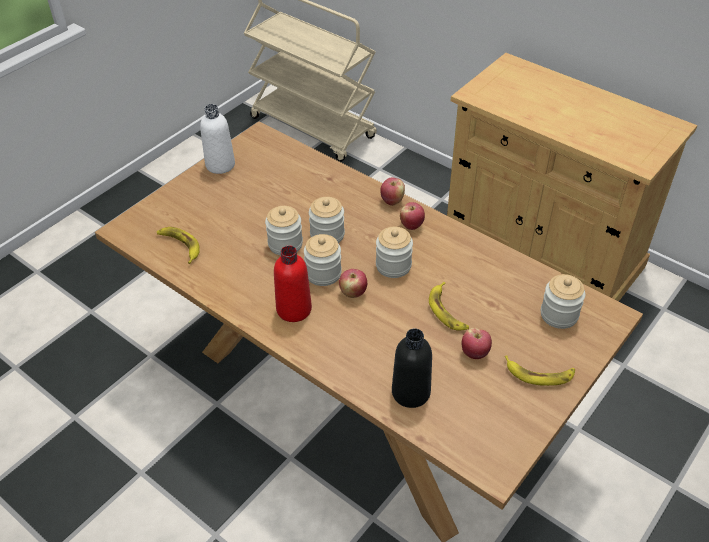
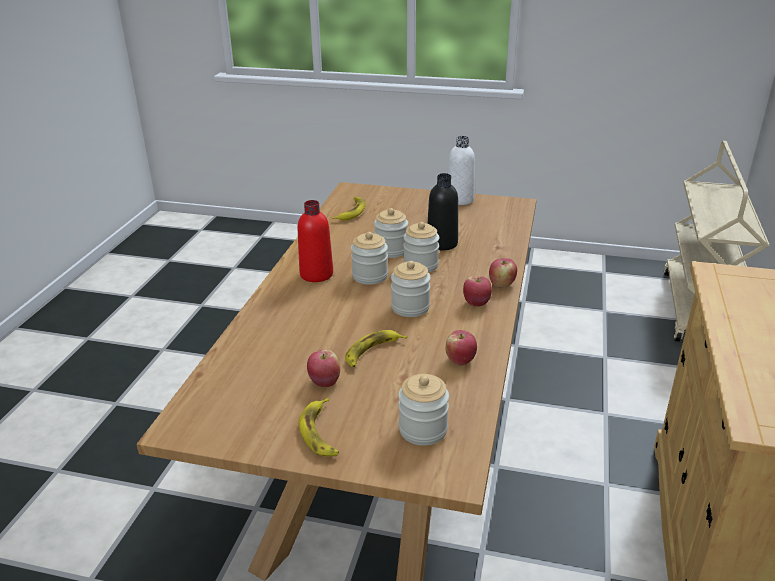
camera: 65 degrees right, 15 degrees down
(353, 293) = (357, 296): apple -> apple (460, 361)
(411, 392) = (252, 356): black bottle -> black bottle (442, 243)

